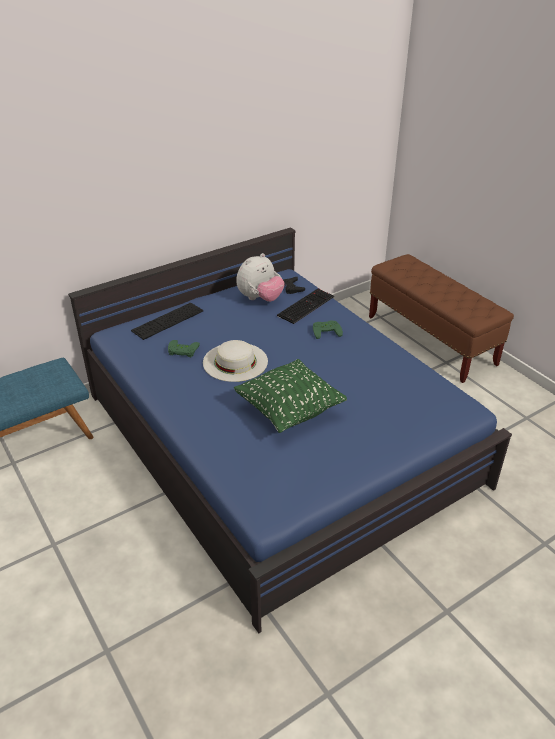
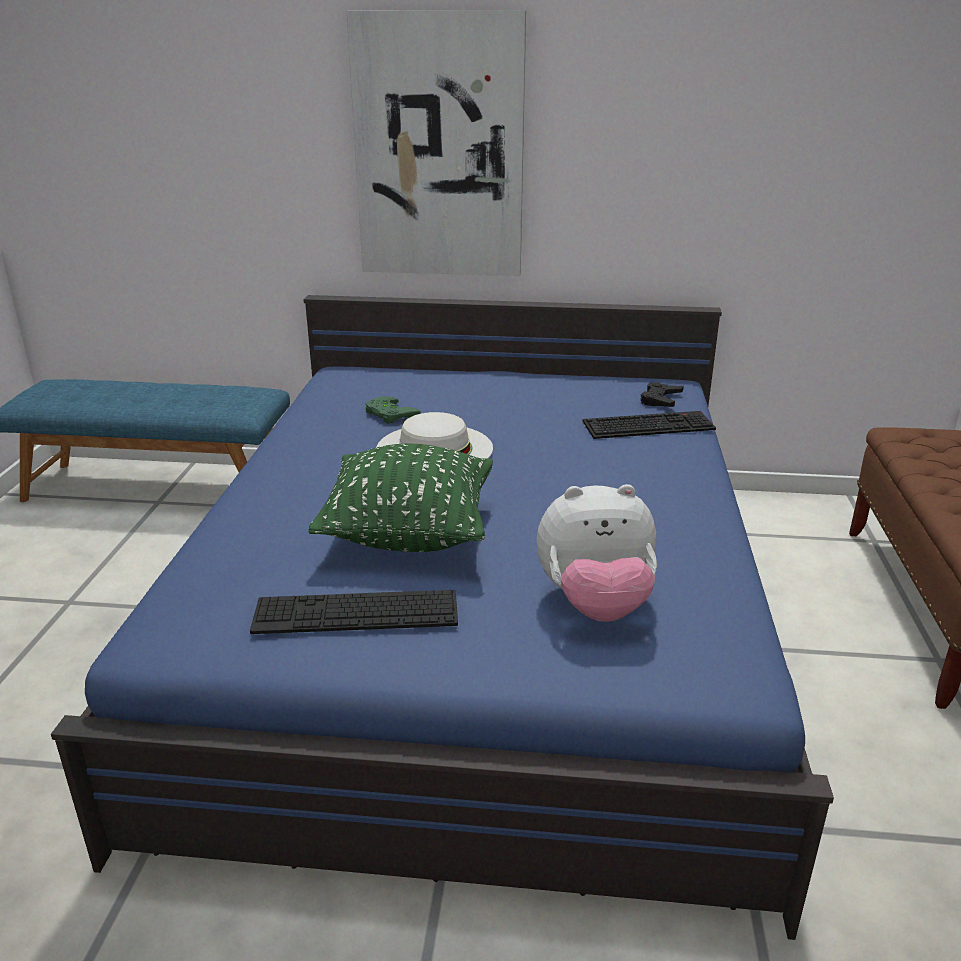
camera: 40 degrees right, 10 degrees down
(137, 182) = (439, 149): none -> picture
(168, 321) = (425, 380): keyboard -> keyboard (356, 612)
(260, 299) = (590, 397): plush toy -> plush toy (595, 604)
(326, 330) = (634, 464): green game controller -> none

